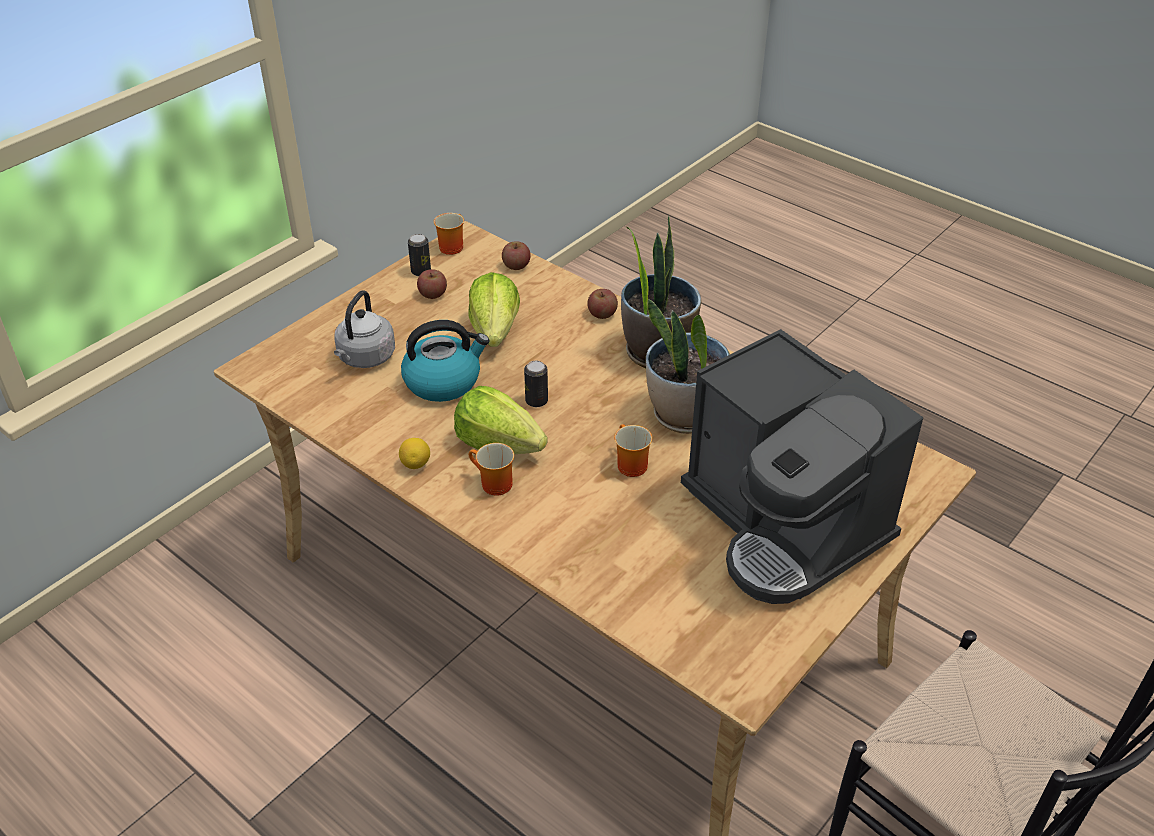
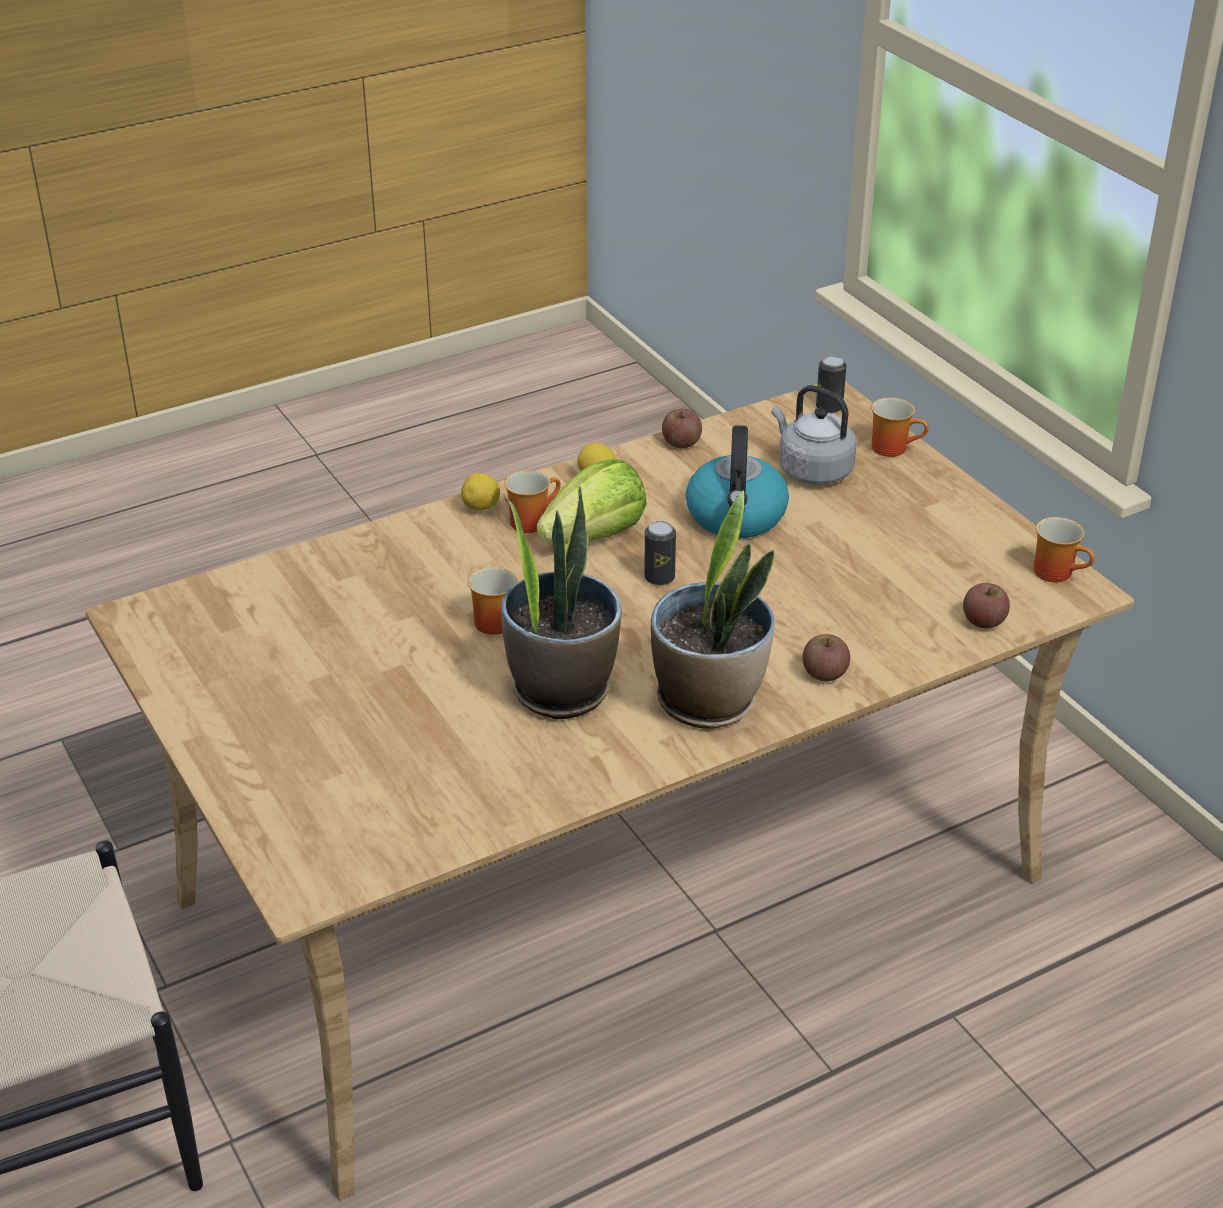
camera: 110 degrees right, 5 degrees down
(319, 327) = (893, 447): none -> mug
(421, 271) = (996, 537): can -> can (829, 407)
(433, 294) = (934, 538): apple -> apple (681, 443)
(486, 518) = (481, 507): none -> lemon
(495, 331) = (825, 573): lettuce -> none
(784, 525) = (316, 713): coffee machine -> none

